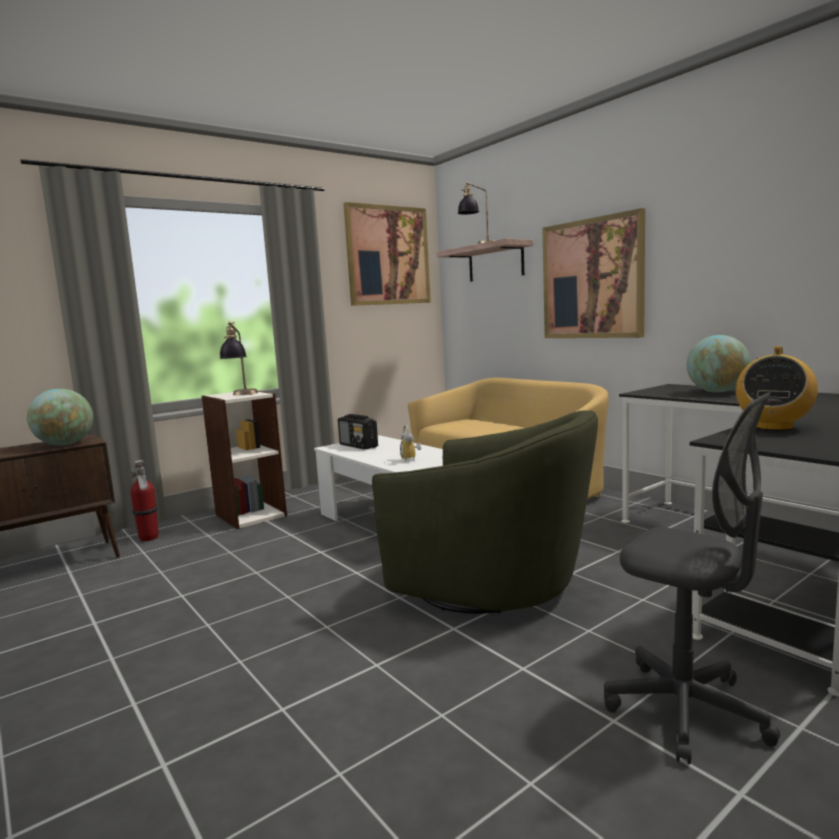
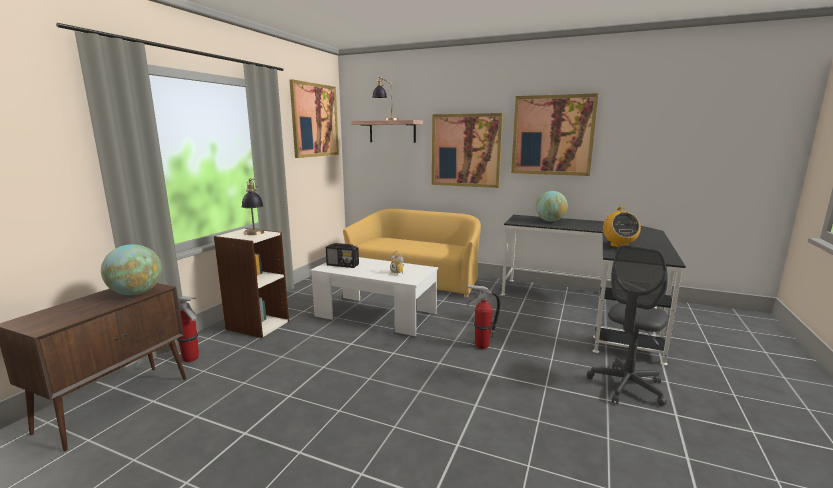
camera: 30 degrees left, 5 degrees up
(492, 587) = (481, 345): green armchair -> fire extinguisher
(686, 711) = (626, 387): grey office chair -> grey office chair turned 120 degrees clockwise
(730, 234) = (552, 135): none -> picture

